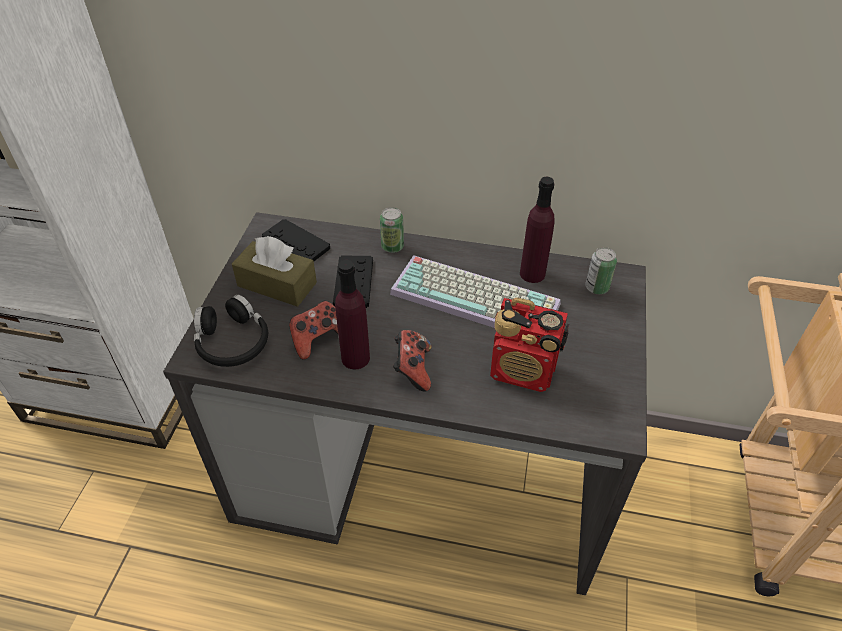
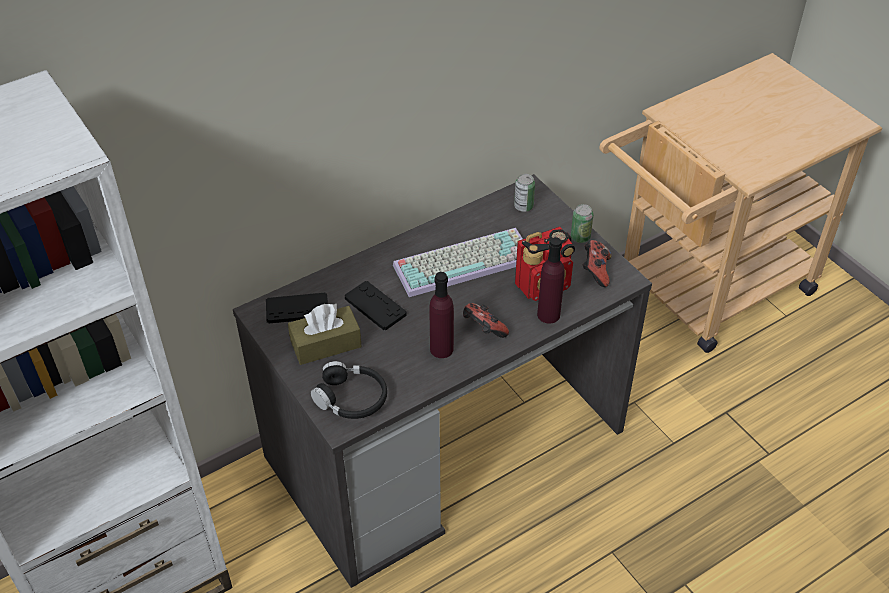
camera: 45 degrees left, 0 degrees up
(318, 339) = (404, 356): game controller -> game controller (595, 271)
(392, 247) = (367, 266): can -> can (580, 237)
(532, 274) = (477, 223): purple bottle -> purple bottle (548, 314)

